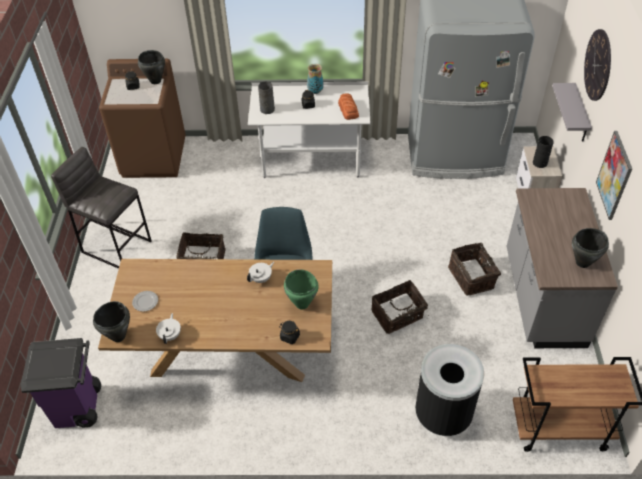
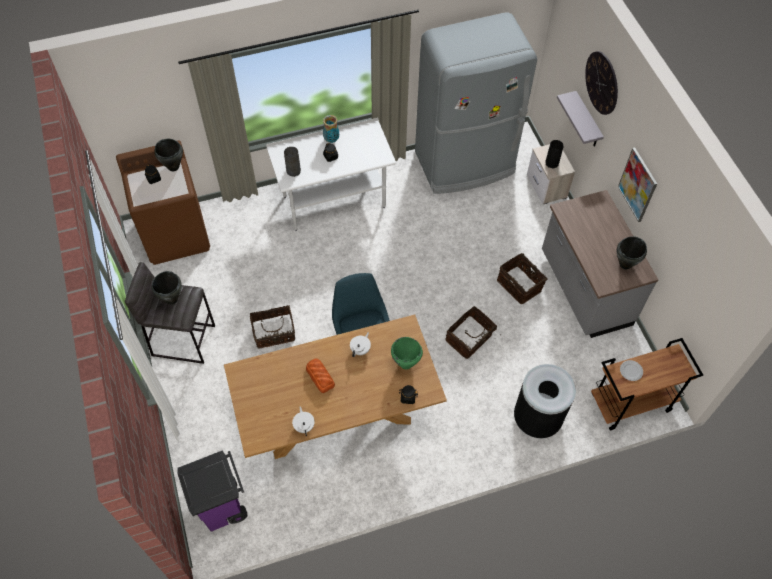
camera: 20 degrees left, 10 degrees up
(118, 336) = (257, 440): black cooking pot -> black cooking pot (171, 299)
(145, 302) = (266, 400): plate -> plate (630, 371)
(348, 109) = (370, 153): bread -> bread (320, 376)

